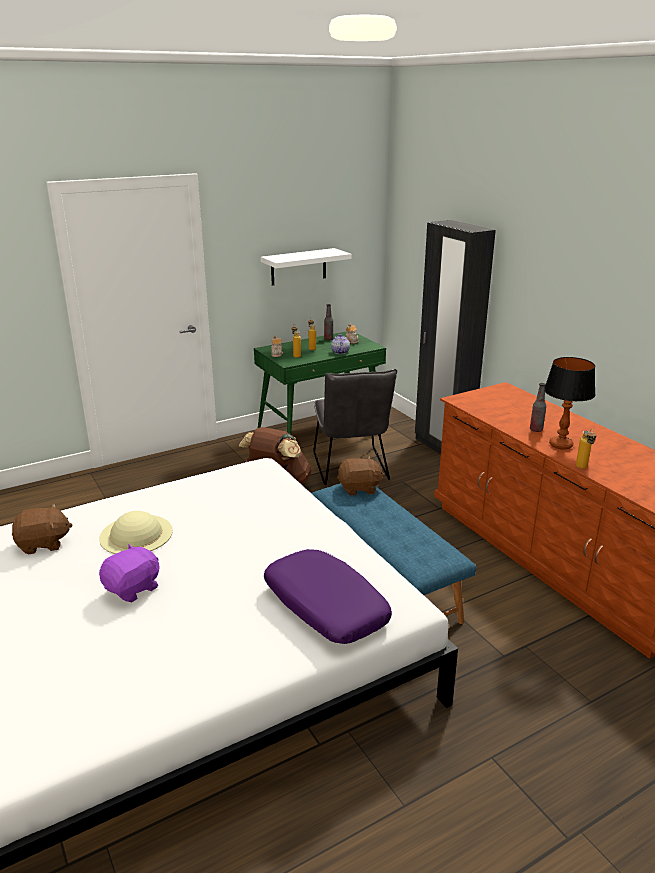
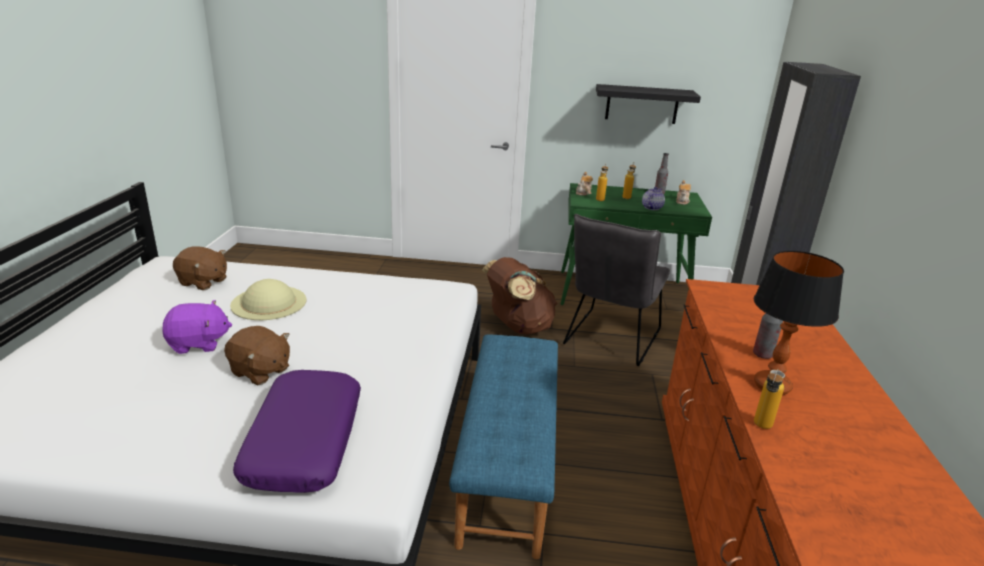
camera: 35 degrees right, 0 degrees up
(298, 267) = (642, 104): white shelf -> black shelf
(359, 488) = (531, 349): brown plush toy -> brown plush toy (260, 371)

